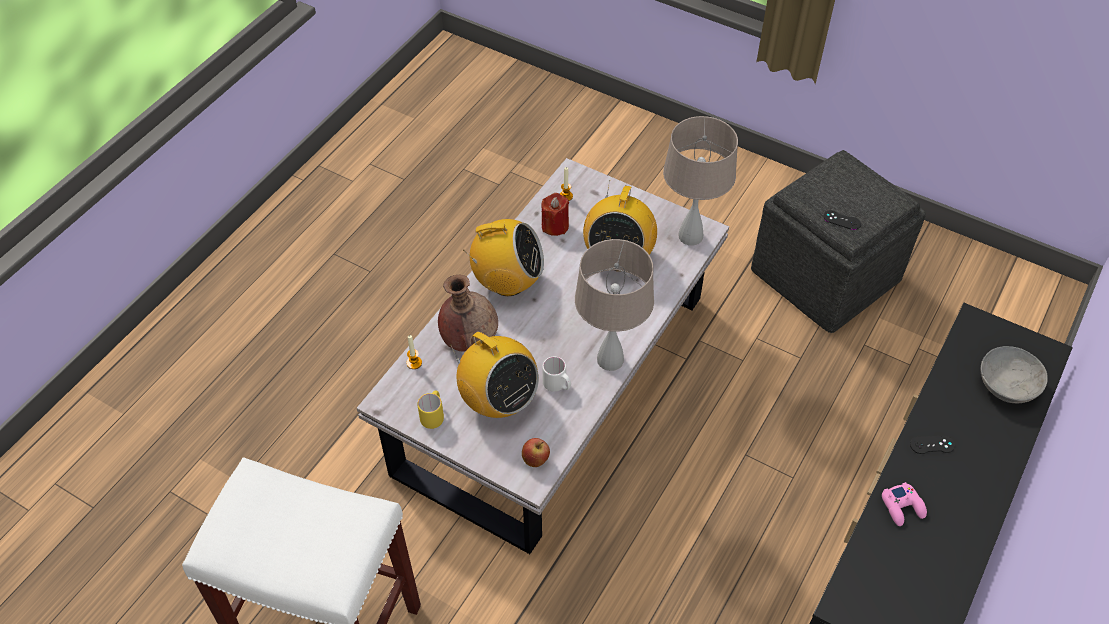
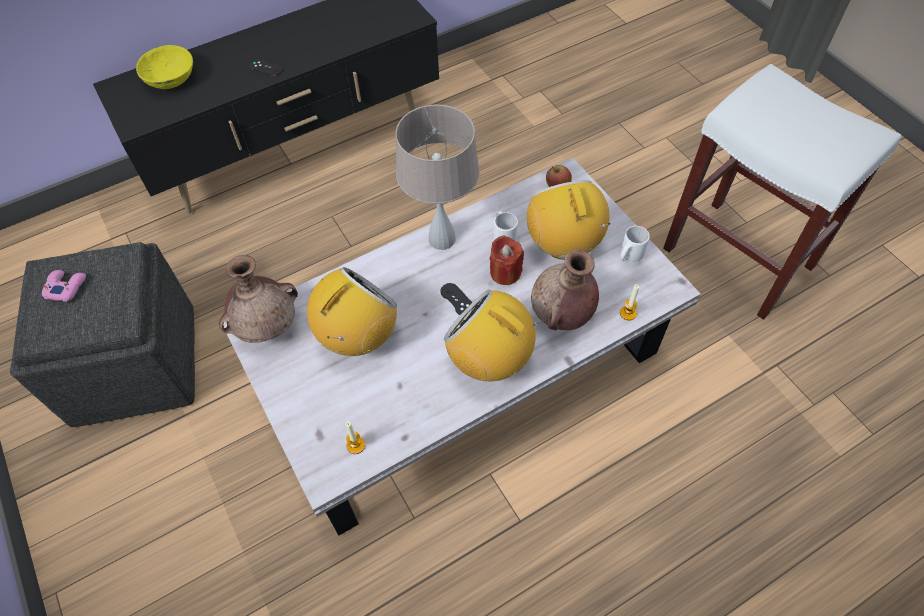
camera: 150 degrees left, 5 degrees up
(433, 416) = (629, 256): yellow mug -> white mug
(555, 226) = (395, 408): red candle -> red candle (505, 272)
(690, 236) = (268, 327): beige table lamp -> brown vase
(842, 220) = (115, 272): black game controller -> black game controller (457, 299)
(902, 507) = (326, 45): pink game controller -> pink game controller (66, 287)
(1007, 385) = (170, 79): grey bowl -> yellow bowl

